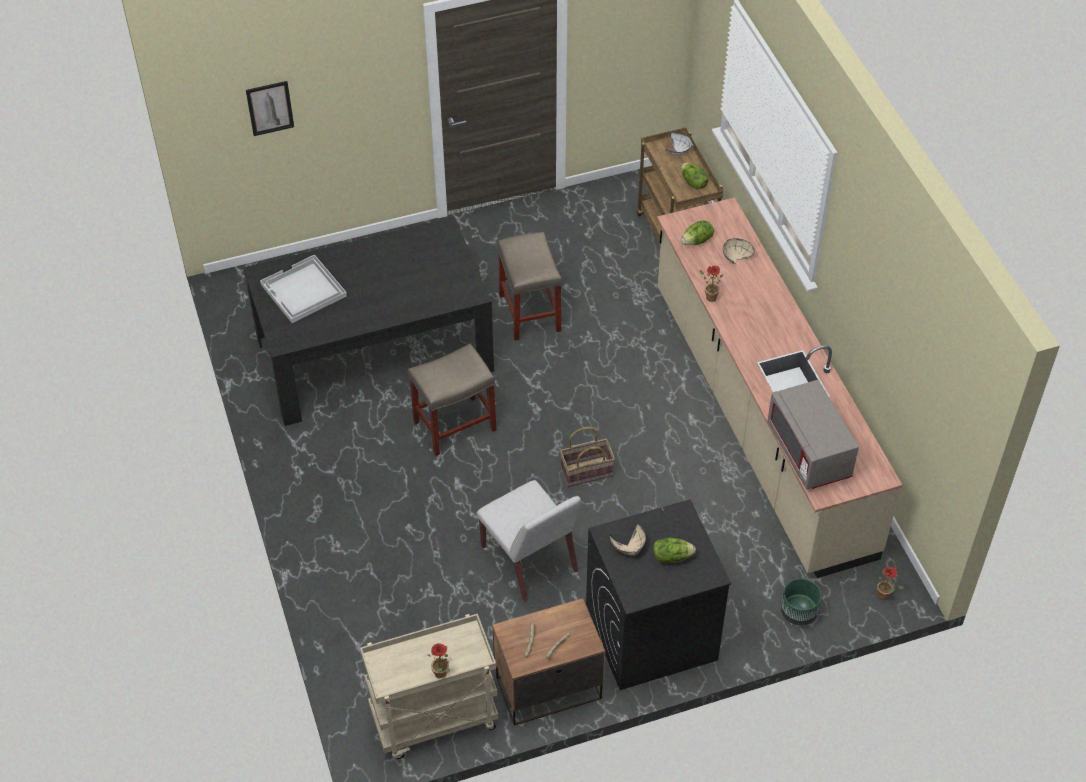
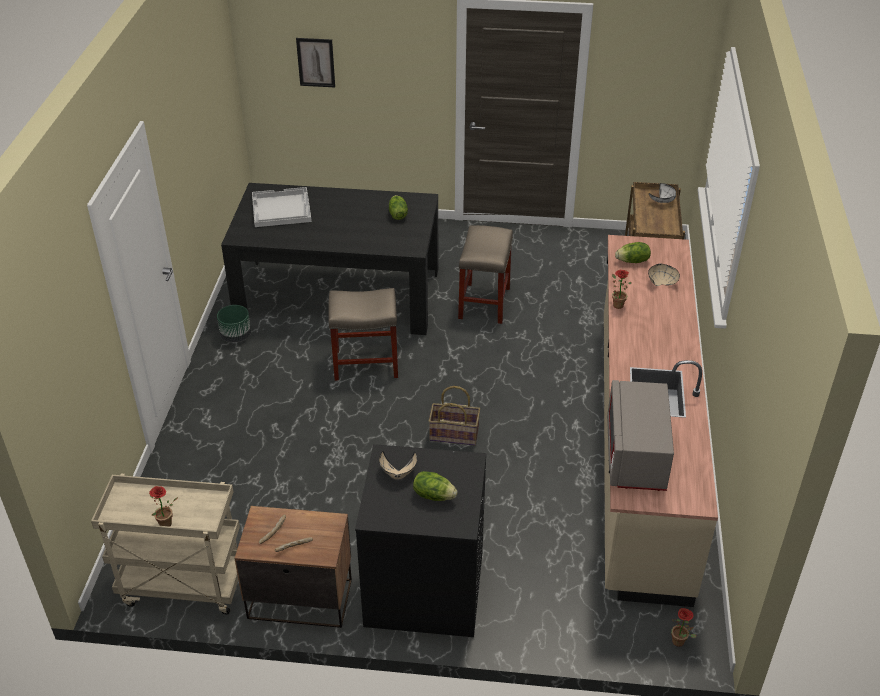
camera: 25 degrees right, 10 degrees down
(530, 560) = (357, 486): white chair -> none
(693, 183) = (661, 225): lettuce -> lettuce (397, 215)
(798, 612) = (581, 624): green planter -> green planter (236, 336)

